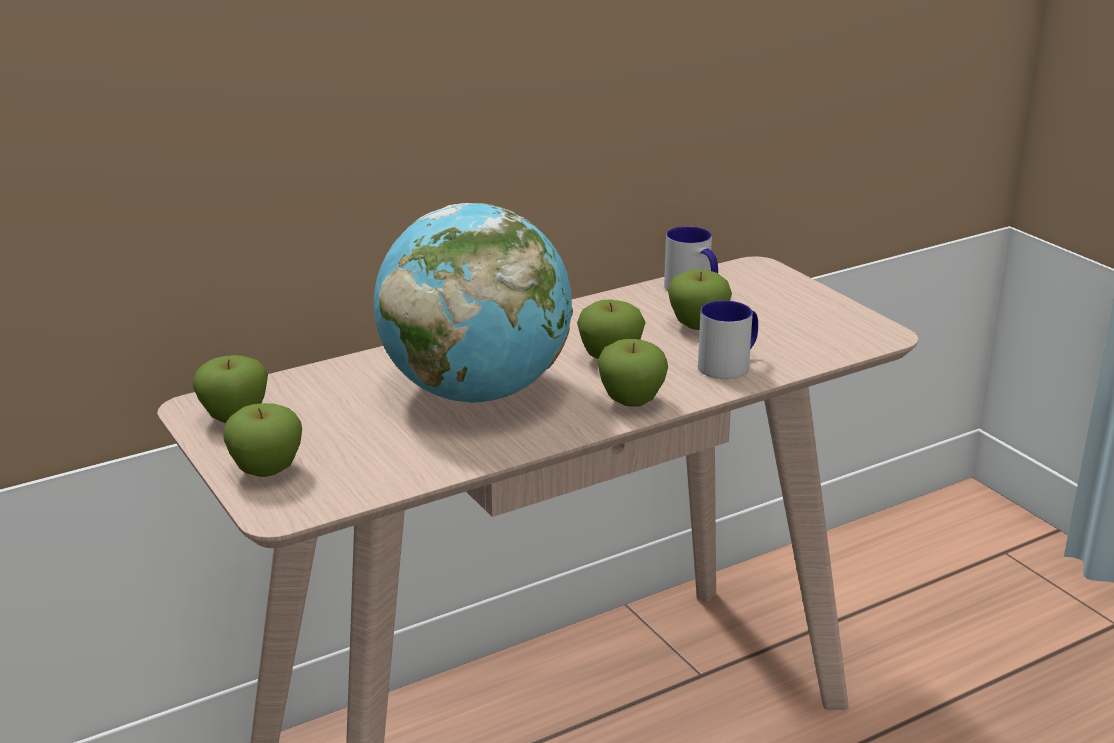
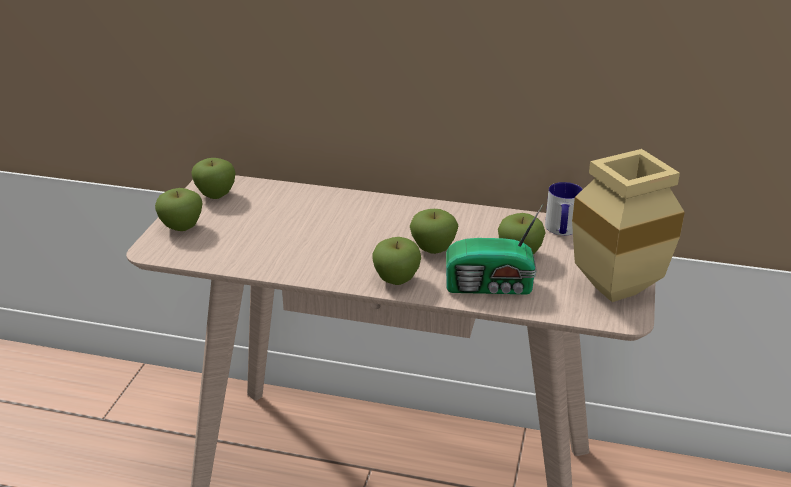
camera: 45 degrees right, 5 degrees up
(475, 392) = (333, 235): globe -> none
(730, 364) = (491, 287): mug -> radio
(838, 321) = (614, 294): none -> beige vase

